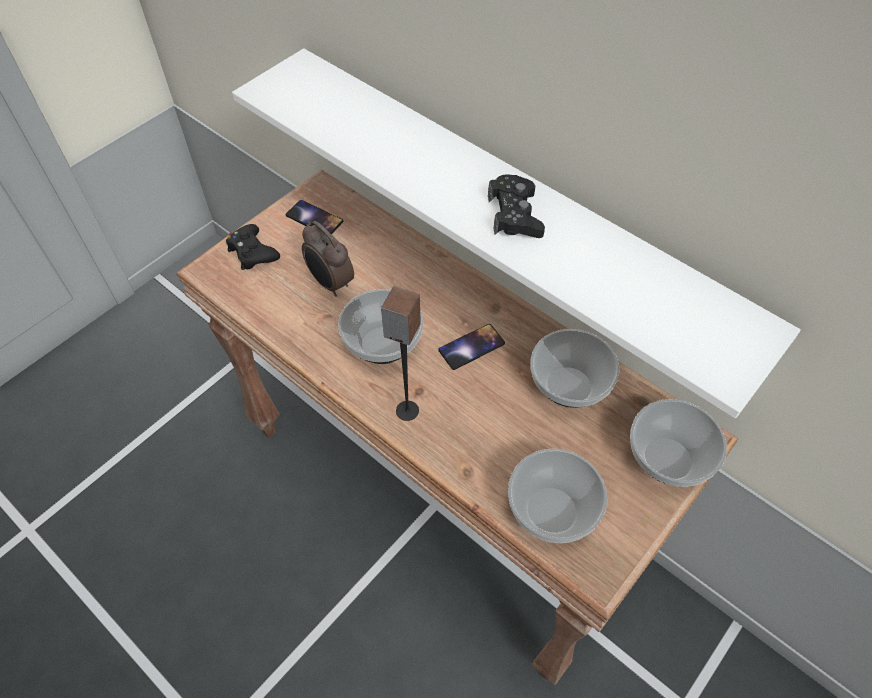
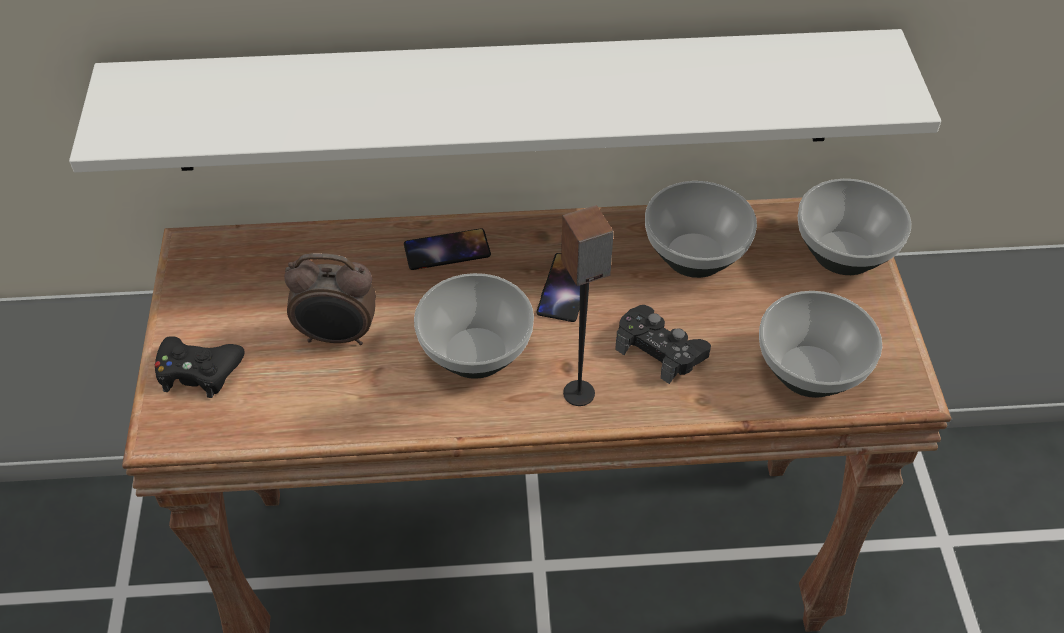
camera: 45 degrees left, 5 degrees down
(314, 218) = (228, 284): phone -> phone (447, 250)
(514, 215) = (565, 87): black game controller -> black game controller (660, 350)

